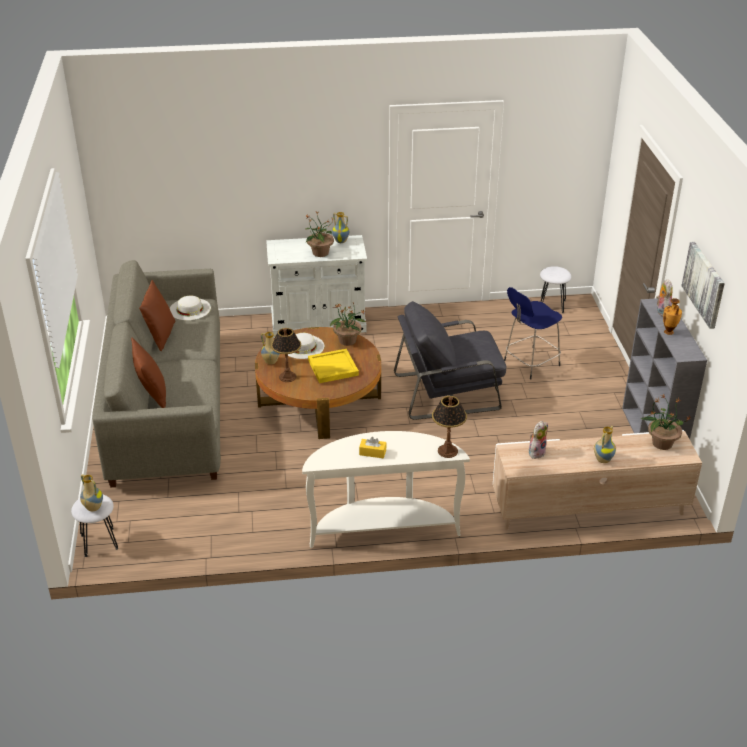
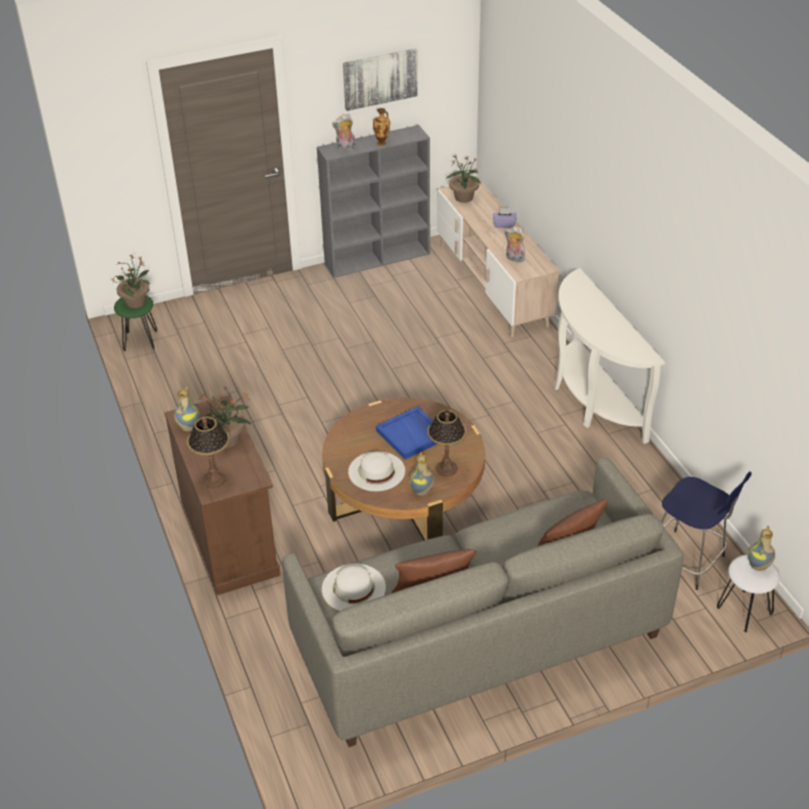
camera: 105 degrees left, 5 degrees up
(318, 323) = (230, 537): white cabinet -> brown cabinet
(332, 368) = (412, 435): yellow tray -> blue tray
(347, 341) = (349, 435): potted plant -> potted plant (136, 302)
(372, 452) = (608, 324): yellow tissue box -> none
(447, 451) = (577, 281): table lamp -> table lamp (214, 479)
(448, 391) = (347, 394): grey armchair -> none
(530, 363) = (272, 343): blue stool -> blue stool (688, 561)
(552, 305) = (140, 340): white stool -> green stool
(602, 459) = (504, 224): vase -> purple tissue box

